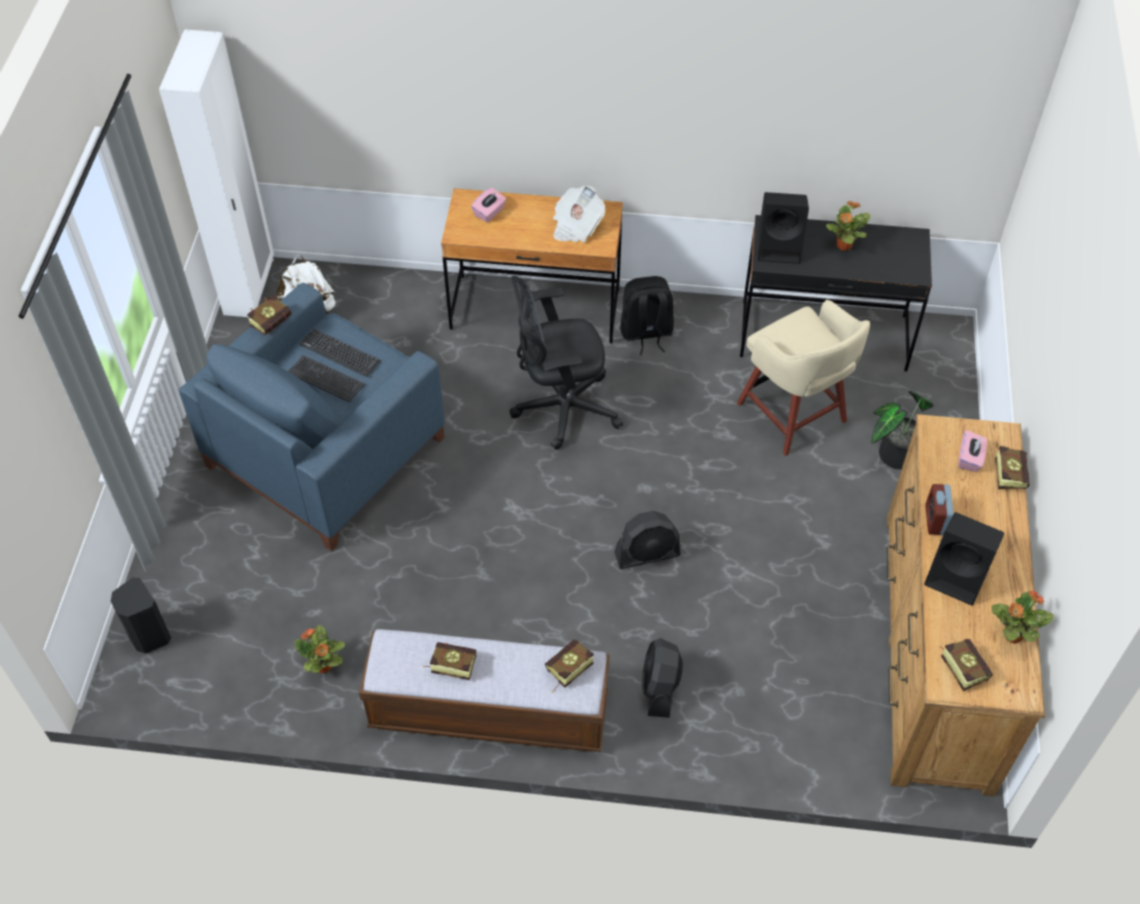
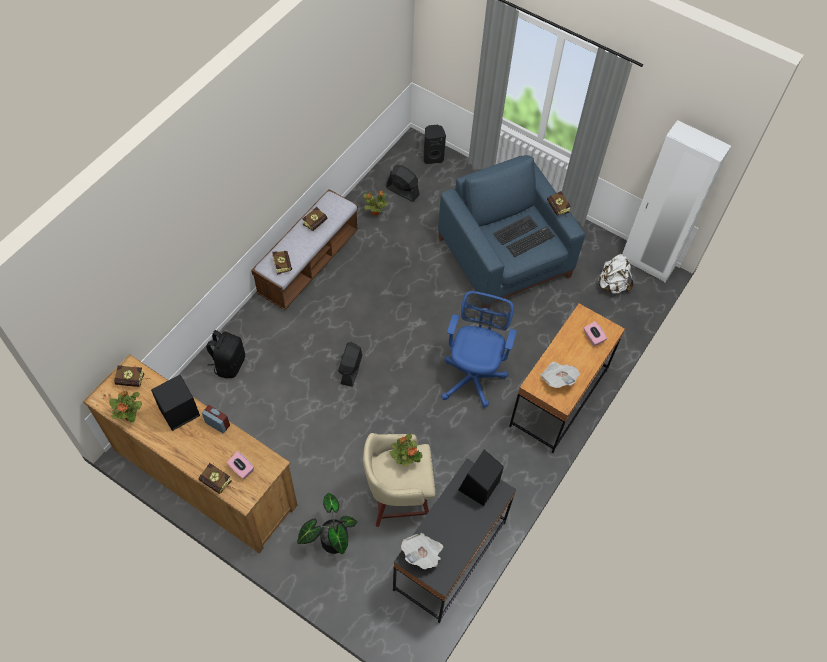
camera: 115 degrees right, 5 degrees up
(561, 408) = (473, 376): black office chair -> blue office chair
(646, 333) = (507, 449): black backpack -> black backpack (229, 364)
(660, 687) = (273, 336): black fan -> black fan (402, 191)
(843, 246) = (459, 527): potted plant -> potted plant (405, 459)
(900, 264) = (423, 554): none -> newspaper

